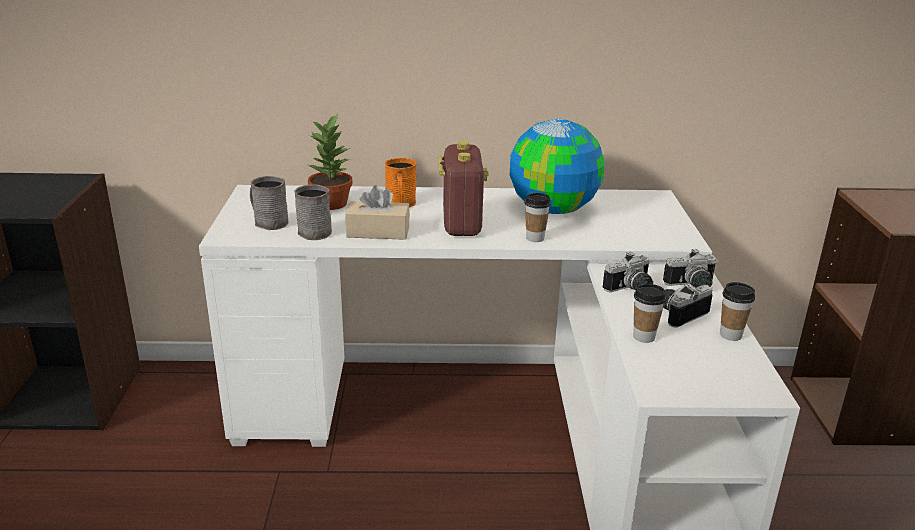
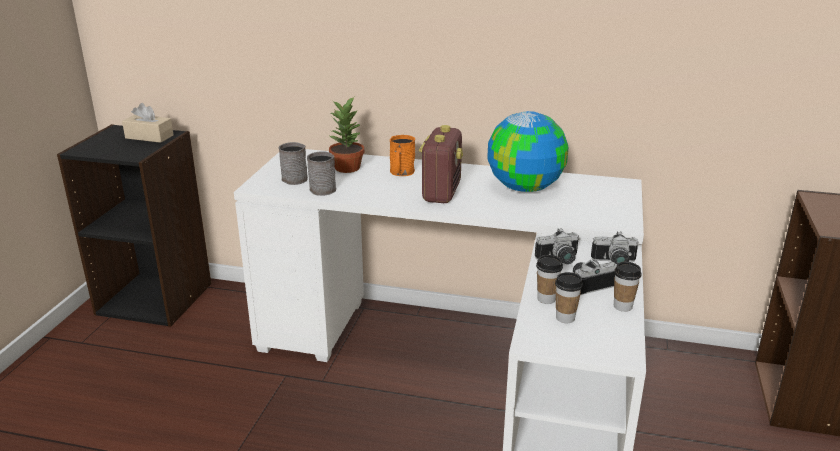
camera: 15 degrees right, 0 degrees up
(378, 232) = (371, 193): beige tissue box -> beige tissue box (149, 137)
(535, 238) = (495, 210): cup -> cup (565, 318)

